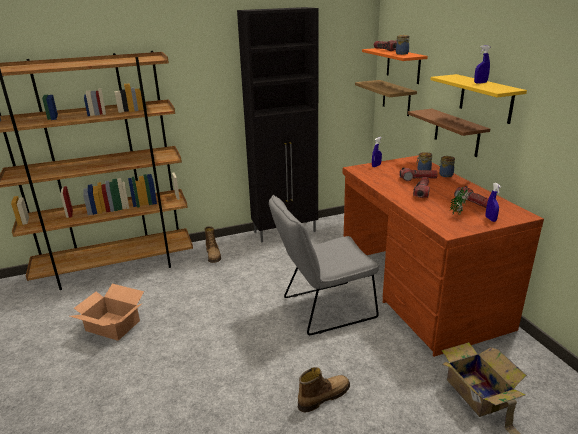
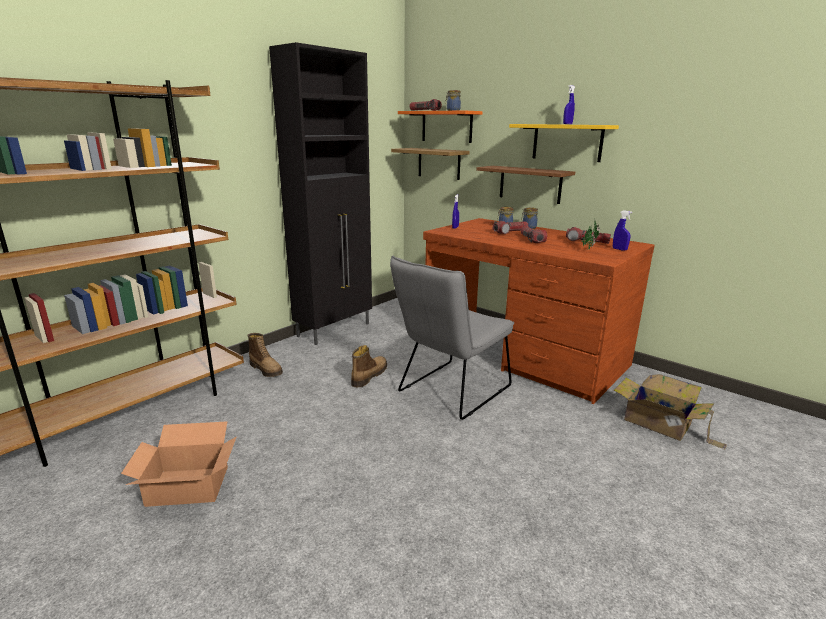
camera: 30 degrees left, 5 degrees down
(323, 396) = (536, 473): boot -> boot (368, 376)

